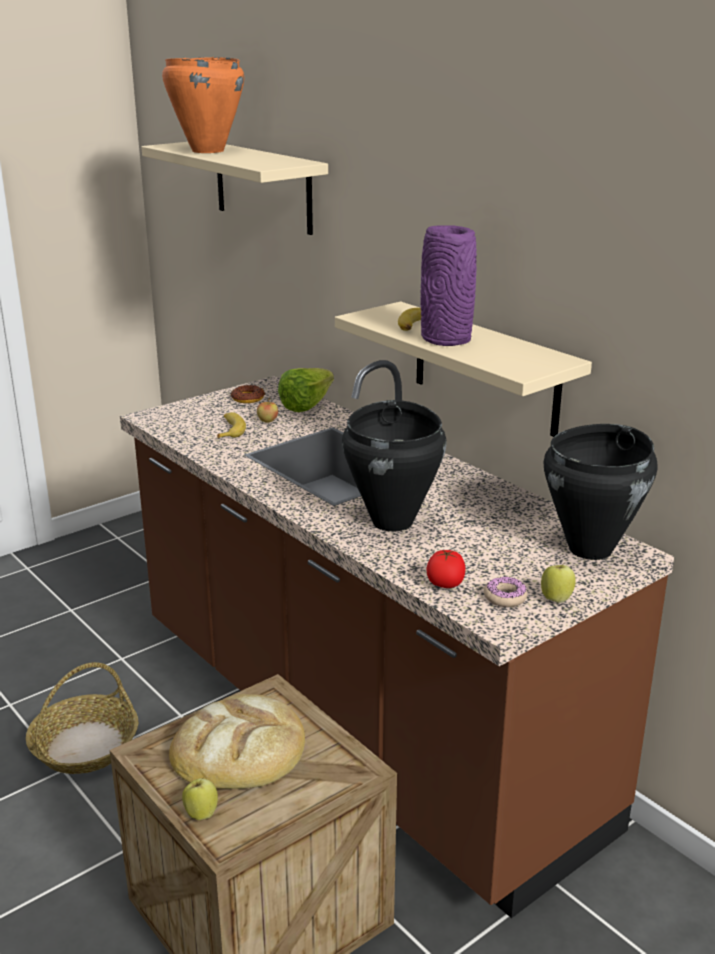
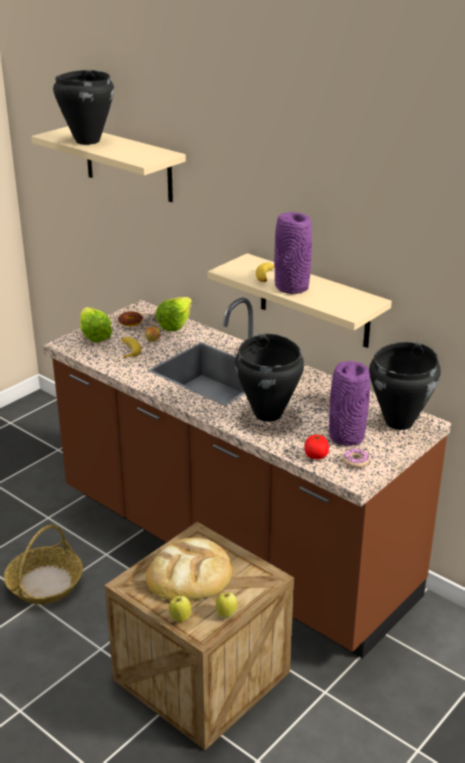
camera: 10 degrees left, 5 degrees up
(193, 409) = (94, 334): none -> lettuce
(207, 151) = (87, 141): orange cooking pot -> black cooking pot
(501, 562) = (346, 437): none -> purple vase
(556, 599) = (386, 459): apple -> apple (226, 613)

